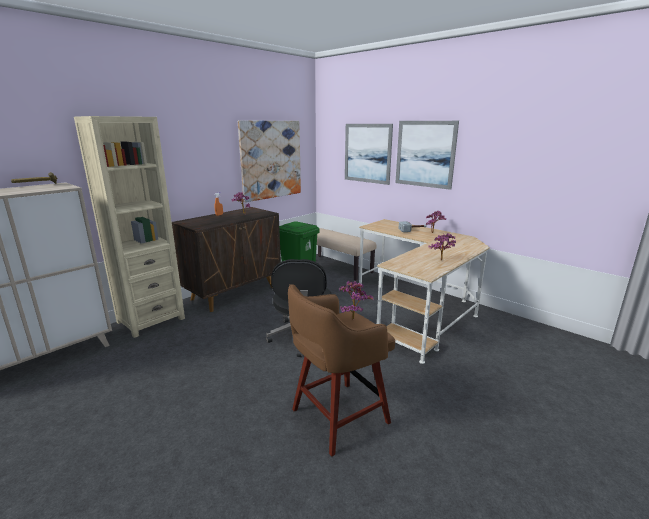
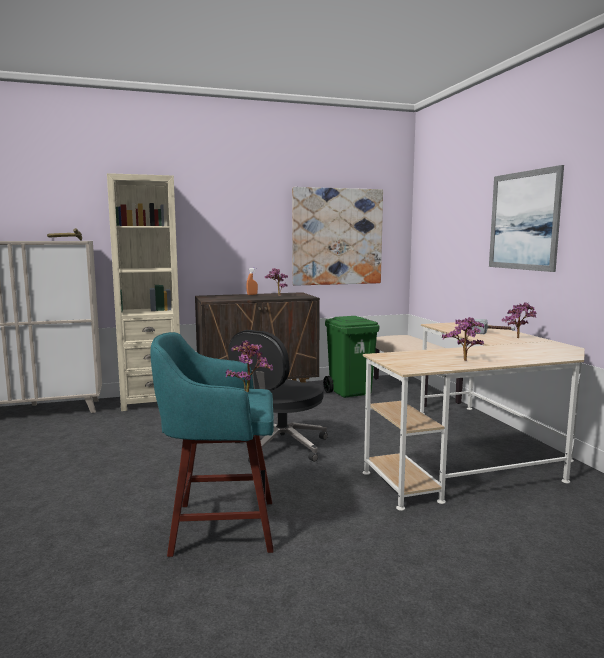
camera: 30 degrees right, 10 degrees down
(337, 417) = (219, 526): brown stool -> turquoise stool
(367, 153) = (461, 227): picture -> none

